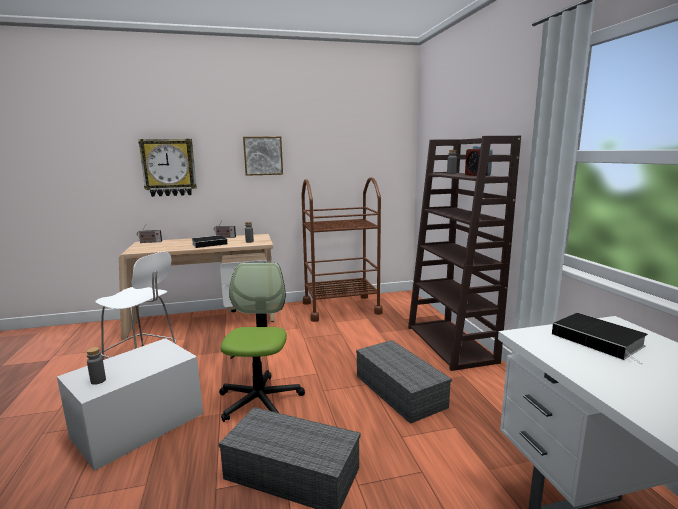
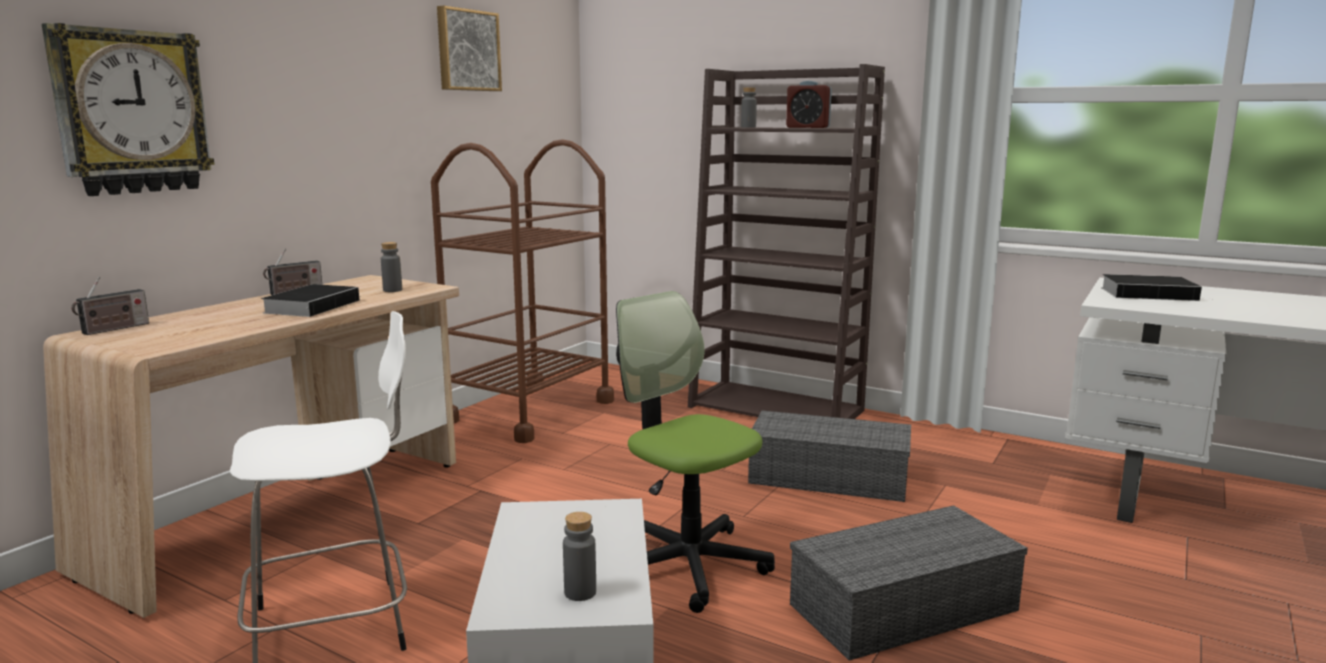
camera: 45 degrees left, 0 degrees up
(263, 156) = (347, 90): picture -> picture (467, 50)

